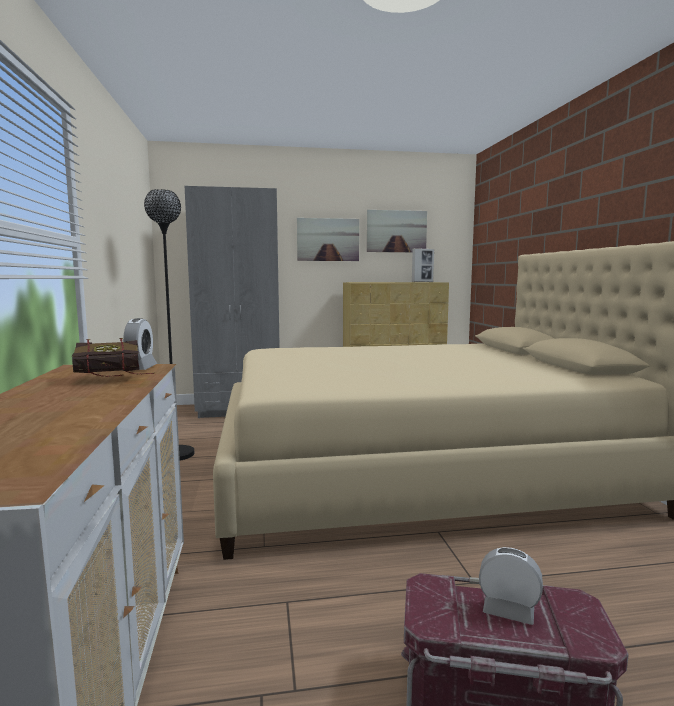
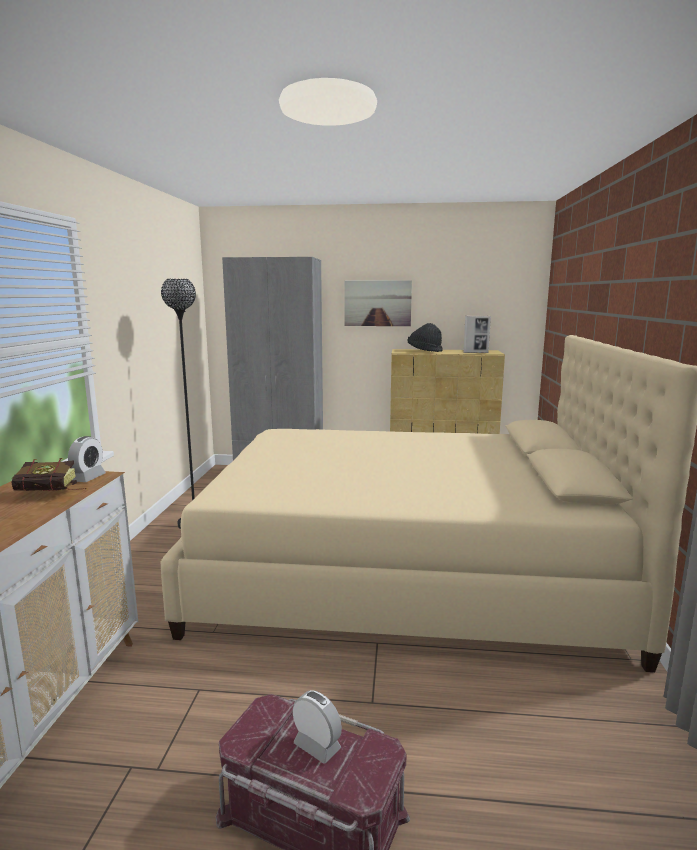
camera: 15 degrees right, 5 degrees up
(375, 282) = (424, 351): none -> black hat
(396, 231) = (454, 293): picture -> none

